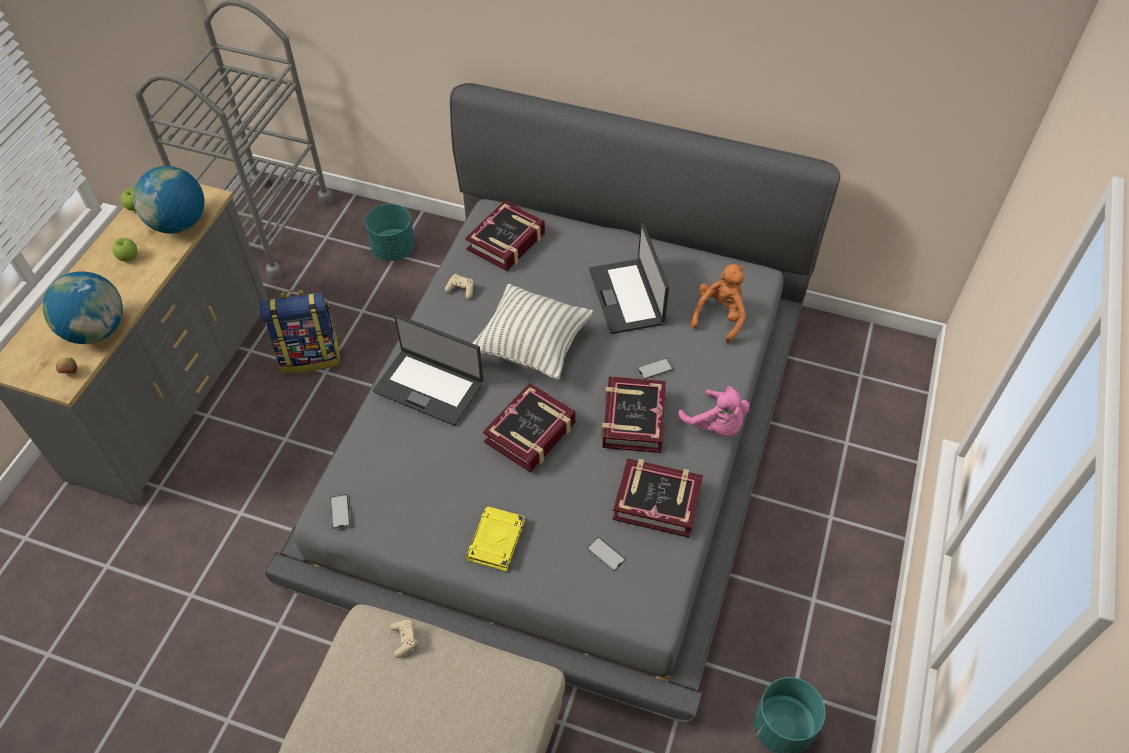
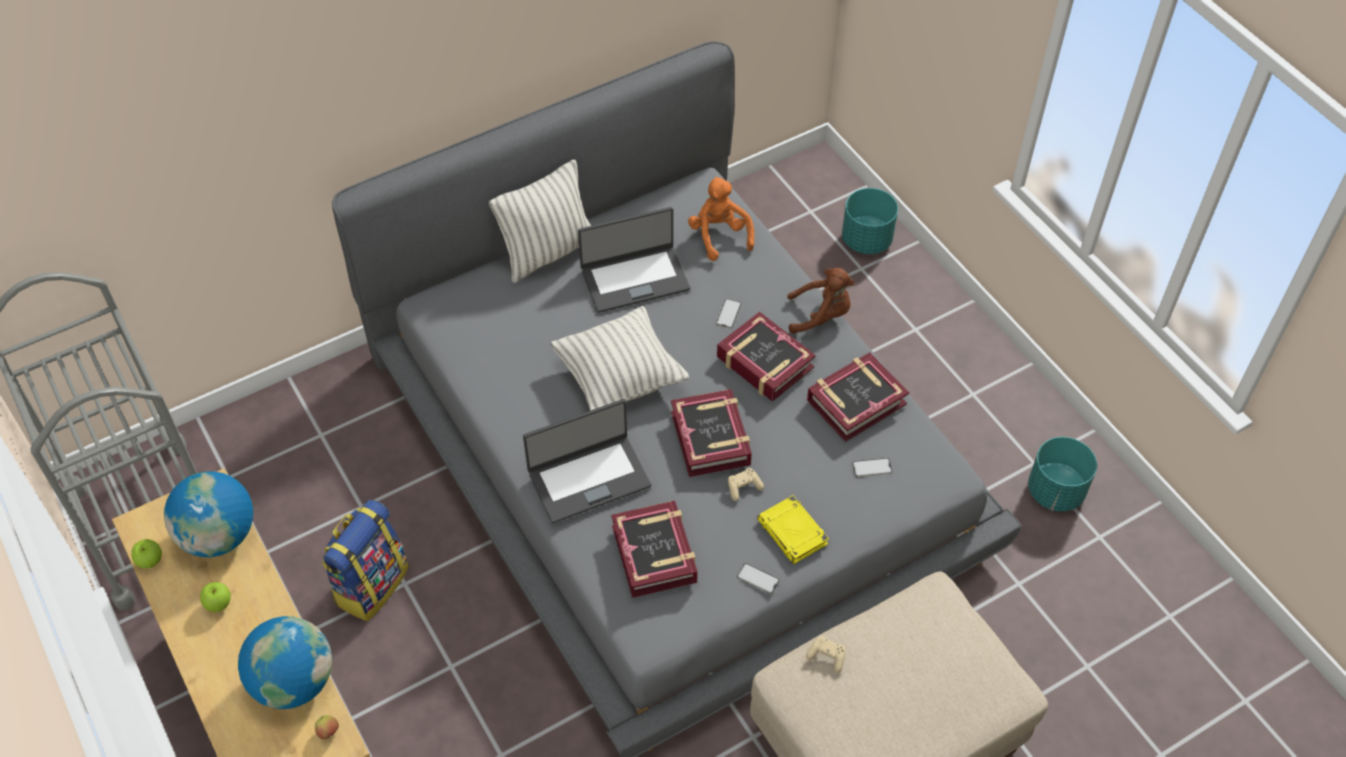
camera: 50 degrees left, 0 degrees up
(340, 511) = (657, 627): phone -> phone (758, 578)
(393, 249) = (311, 432): turquoise planter -> turquoise planter (866, 240)
(461, 290) = (500, 387): beige game controller -> beige game controller (743, 487)
(506, 242) = (479, 317): book -> book (655, 554)
(598, 238) = (548, 253): none -> pillow
(627, 296) = (634, 278): laptop -> laptop turned 45 degrees counterclockwise
(716, 425) = (821, 315): pink plush toy -> brown plush toy

